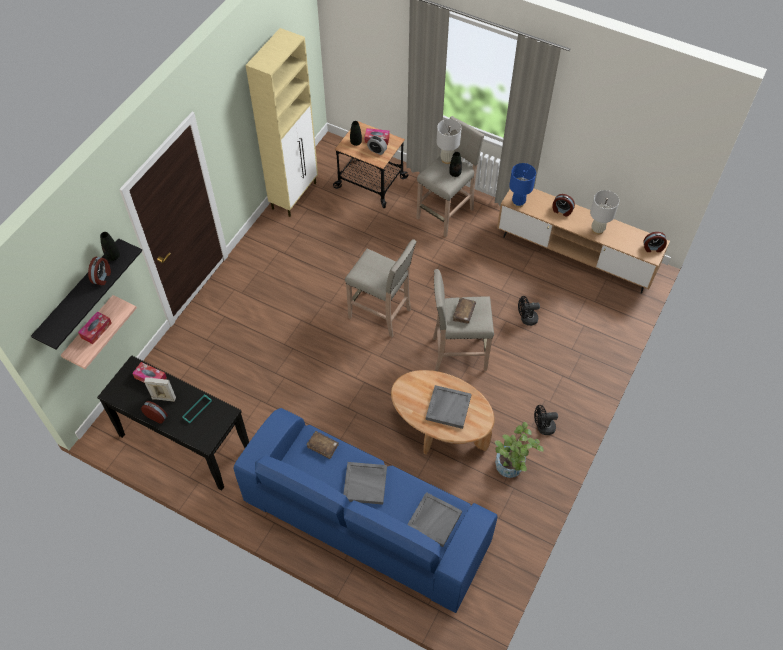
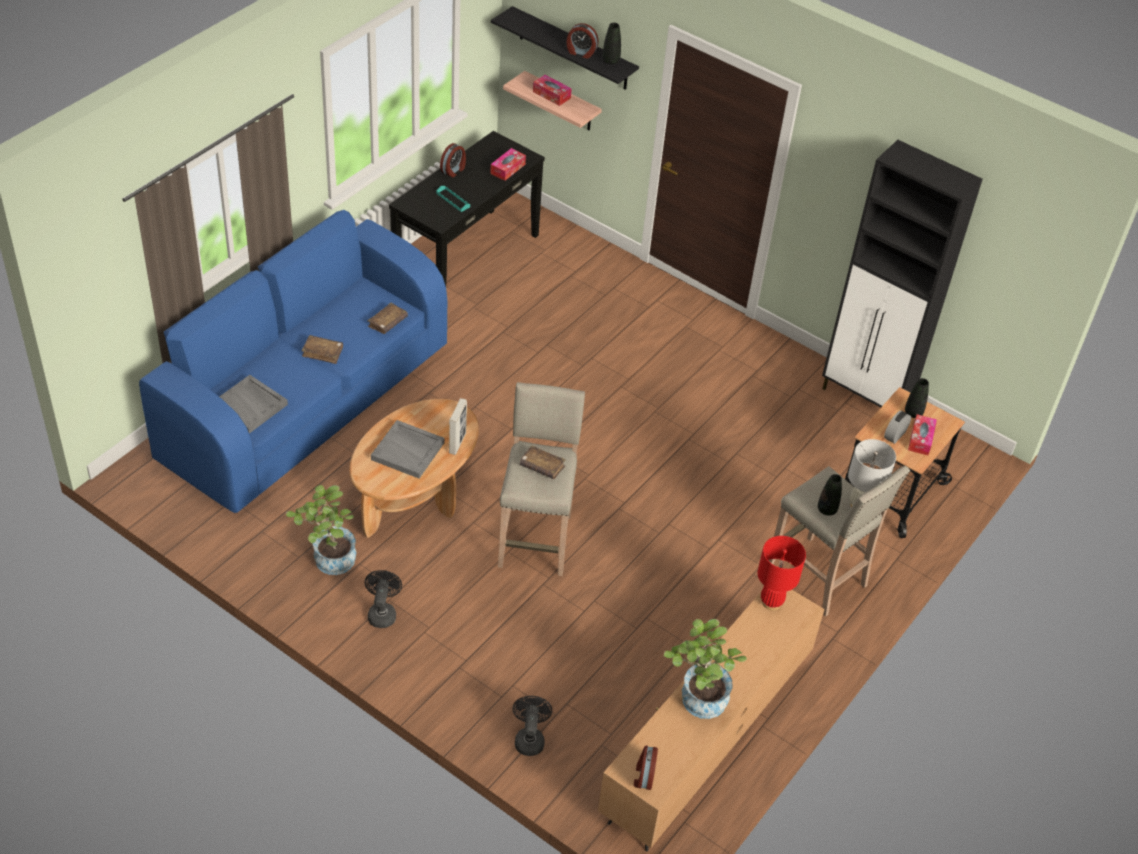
camera: 95 degrees right, 10 degrees down
(164, 398) = (476, 177): picture frame -> picture frame (457, 443)
(294, 195) = (865, 399): beige cabinet -> black cabinet
(365, 483) = (323, 352): grey tray -> brown book
(381, 314) = (624, 463): beige stool -> none
(518, 203) = (771, 602): blue table lamp -> red table lamp
(526, 319) = (582, 638): black fan -> black fan (529, 738)
(561, 211) = (747, 660): alarm clock -> none
(597, 230) = (697, 701): white table lamp -> potted plant

